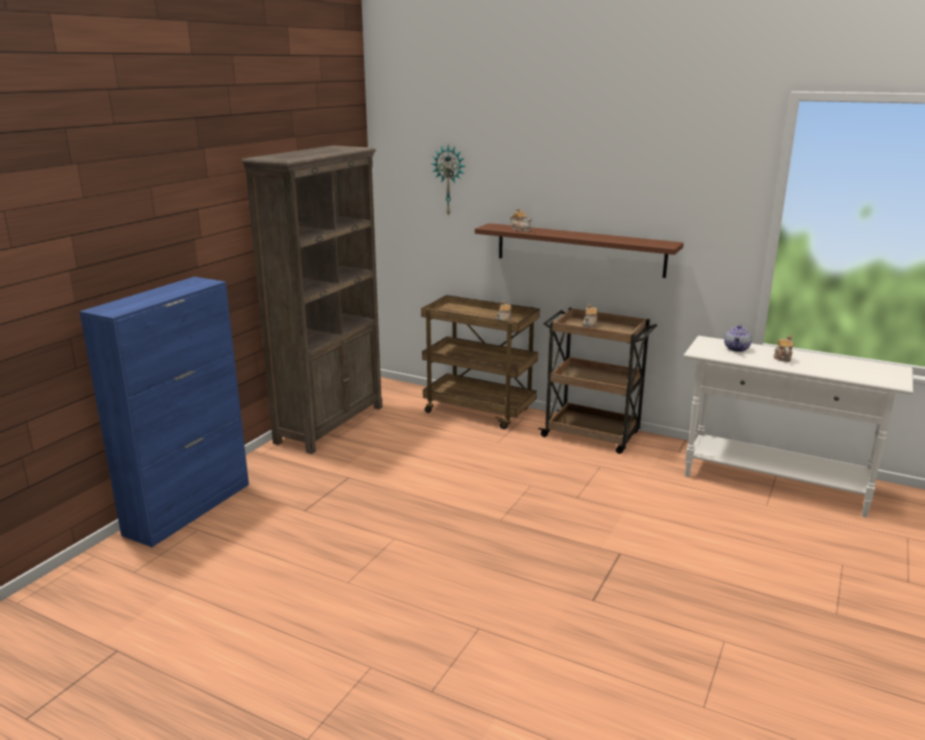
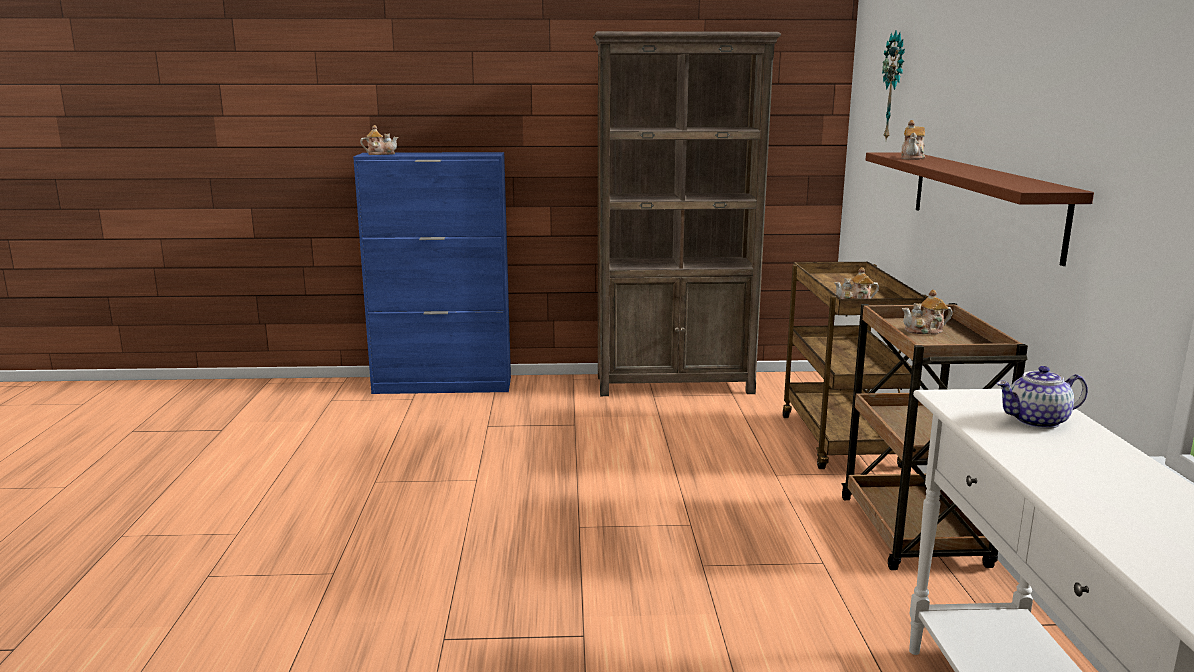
camera: 60 degrees right, 5 degrees down
(782, 358) = (1080, 463): teapot -> teapot (380, 154)

